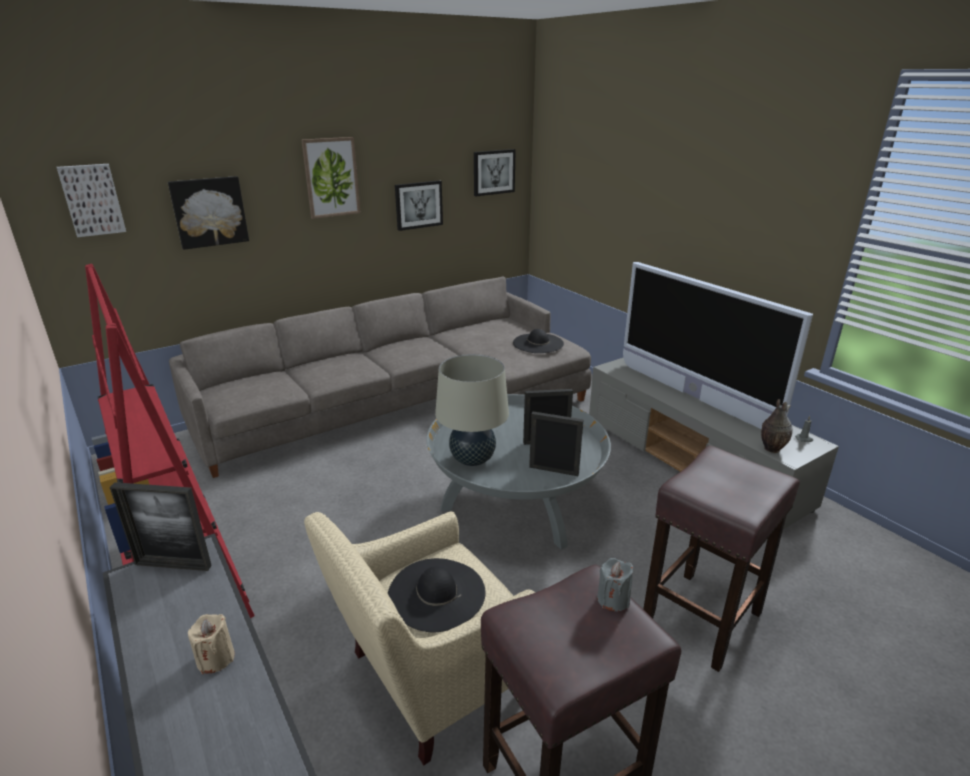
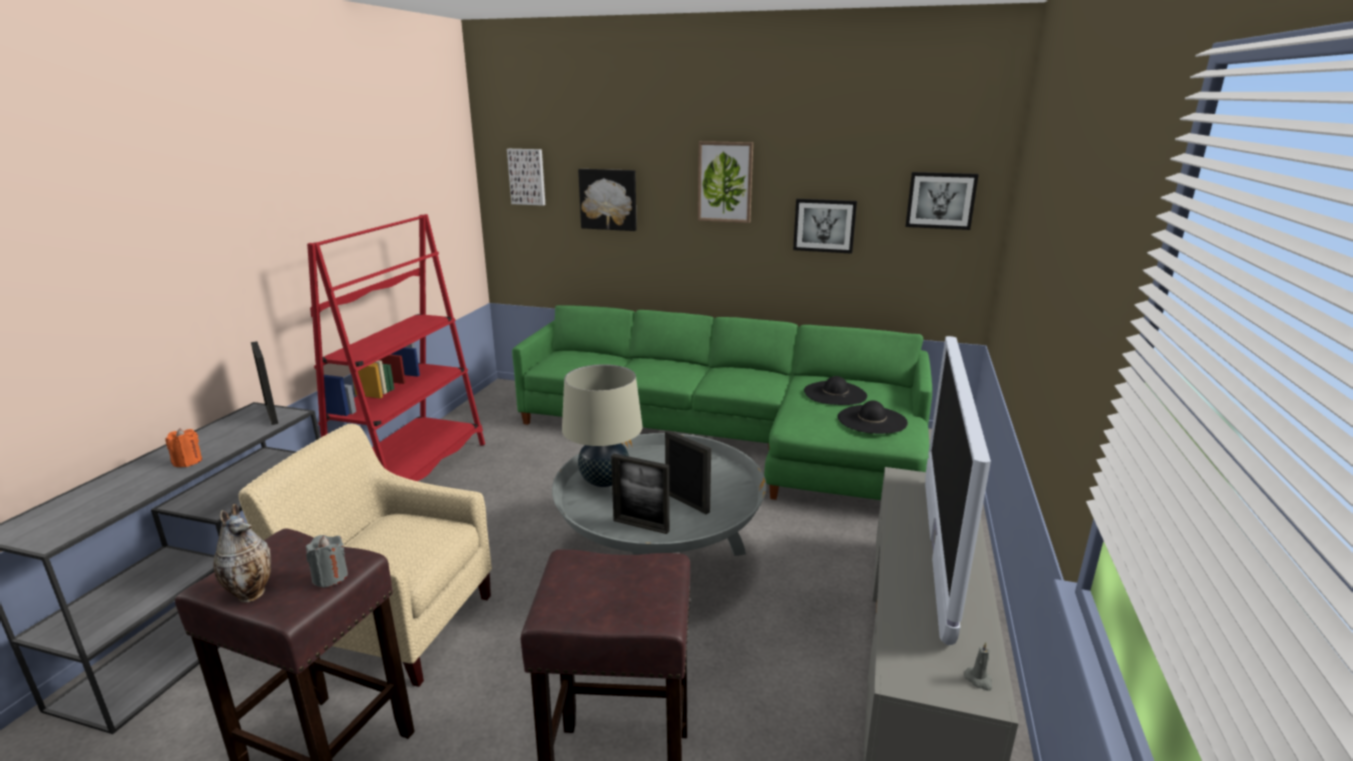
camera: 50 degrees right, 5 degrees down
(215, 658) = (187, 462): beige candle -> orange candle
(408, 403) = (735, 437): grey sofa -> green sofa
(436, 593) = (389, 539): black hat -> black hat (835, 393)
(554, 470) = (641, 526): picture frame -> picture frame turned 135 degrees clockwise
(770, 449) = (899, 655): vase -> vase (252, 592)

